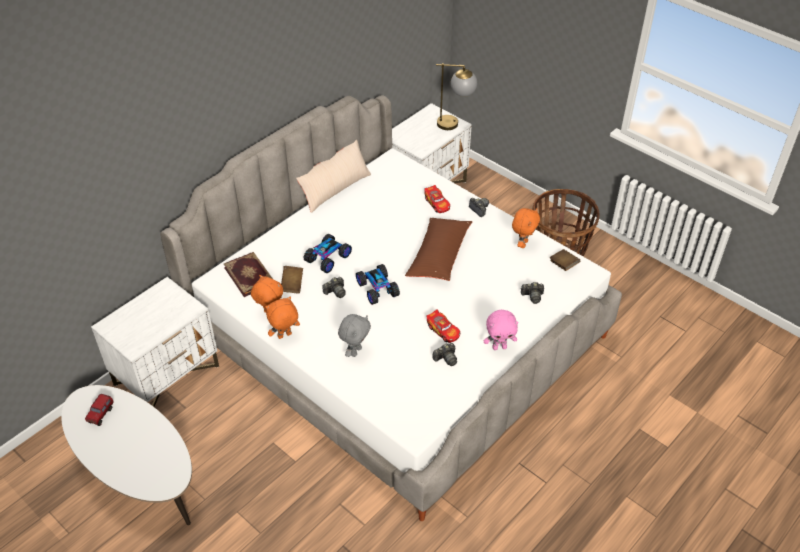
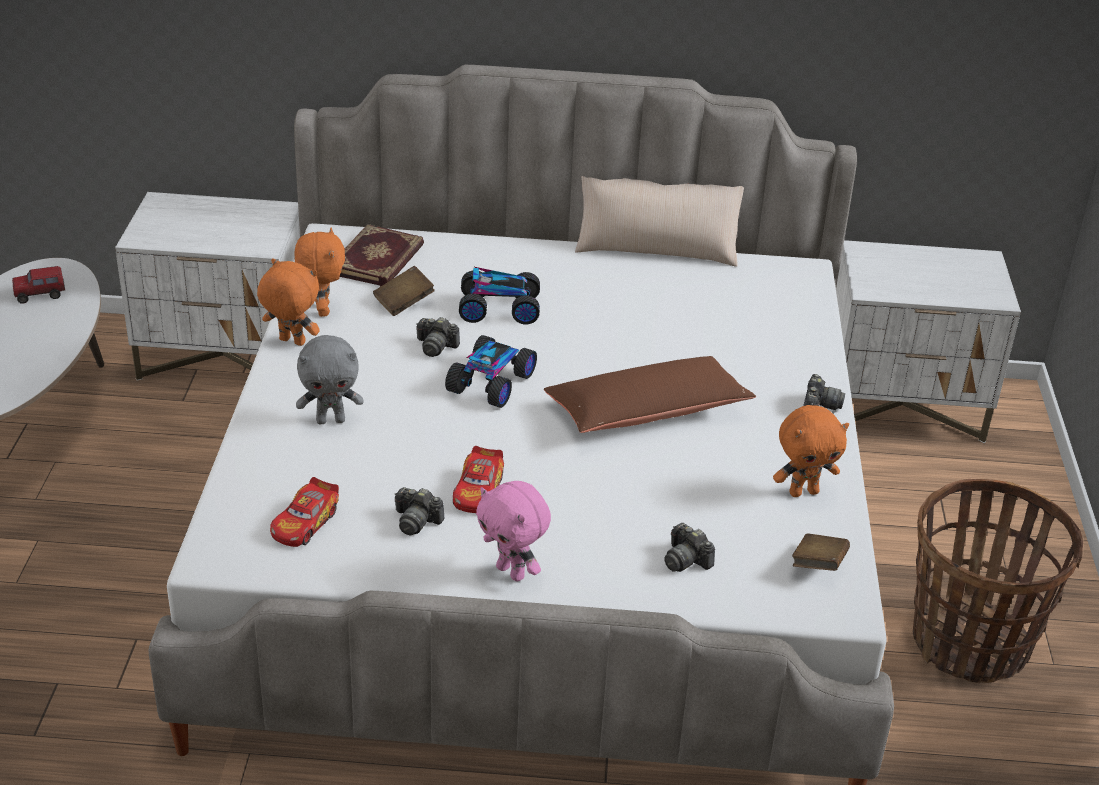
camera: 50 degrees right, 10 degrees down
(437, 203) = (767, 357): toy car -> toy car (305, 523)
(455, 124) = (992, 295): table lamp -> none

